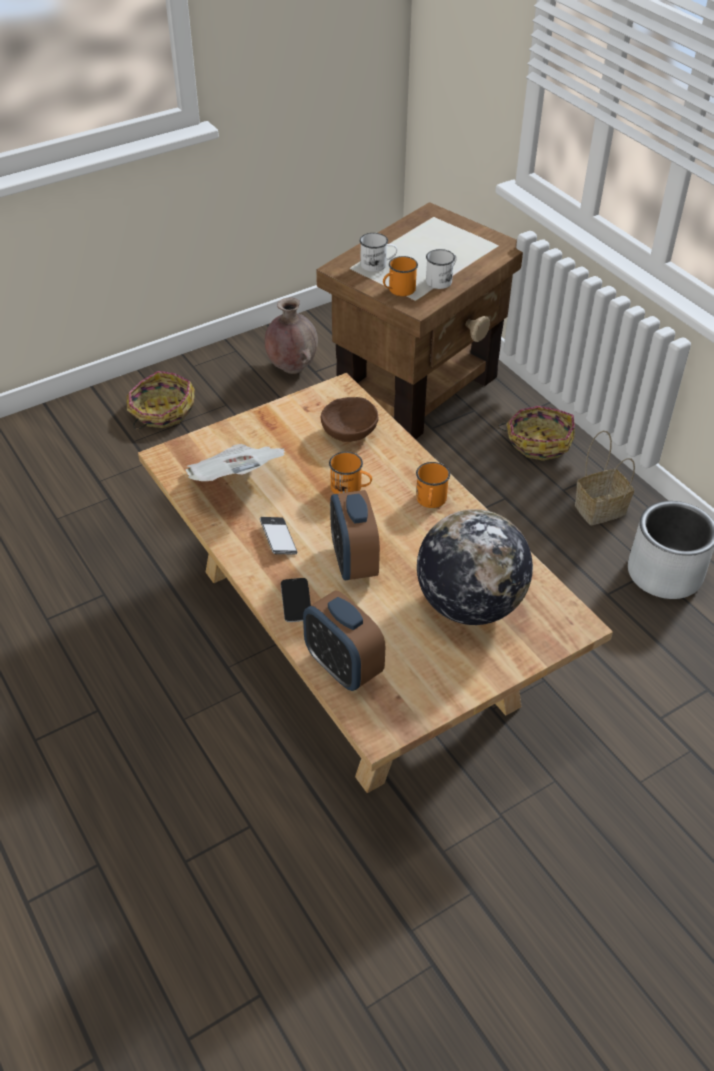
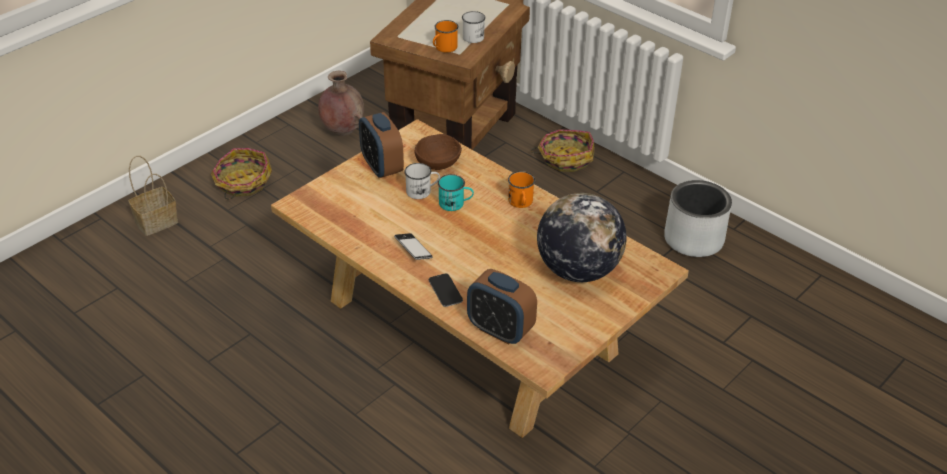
camera: 15 degrees left, 5 degrees down
(236, 481) = (362, 213): newspaper -> none
(351, 488) = (455, 204): orange mug -> turquoise mug
(354, 562) = (479, 255): alarm clock -> alarm clock (382, 167)
(378, 265) = (419, 31): white mug -> white mug (422, 191)
(601, 508) = (630, 200): basket -> basket (157, 221)

